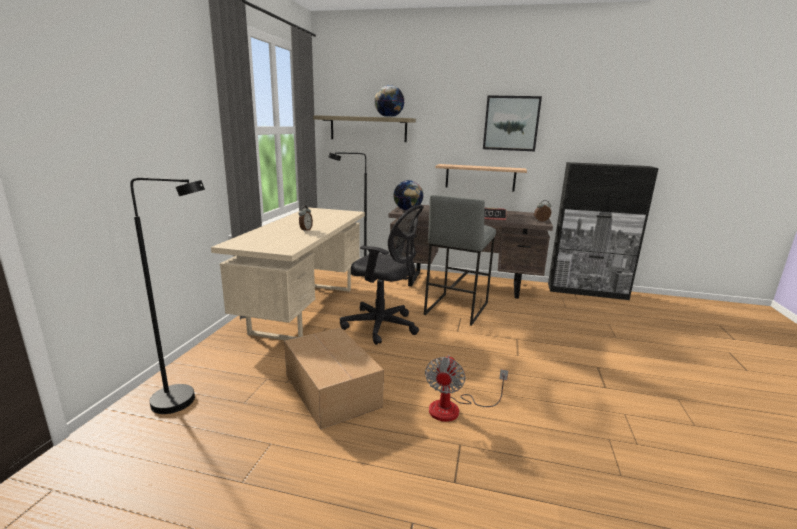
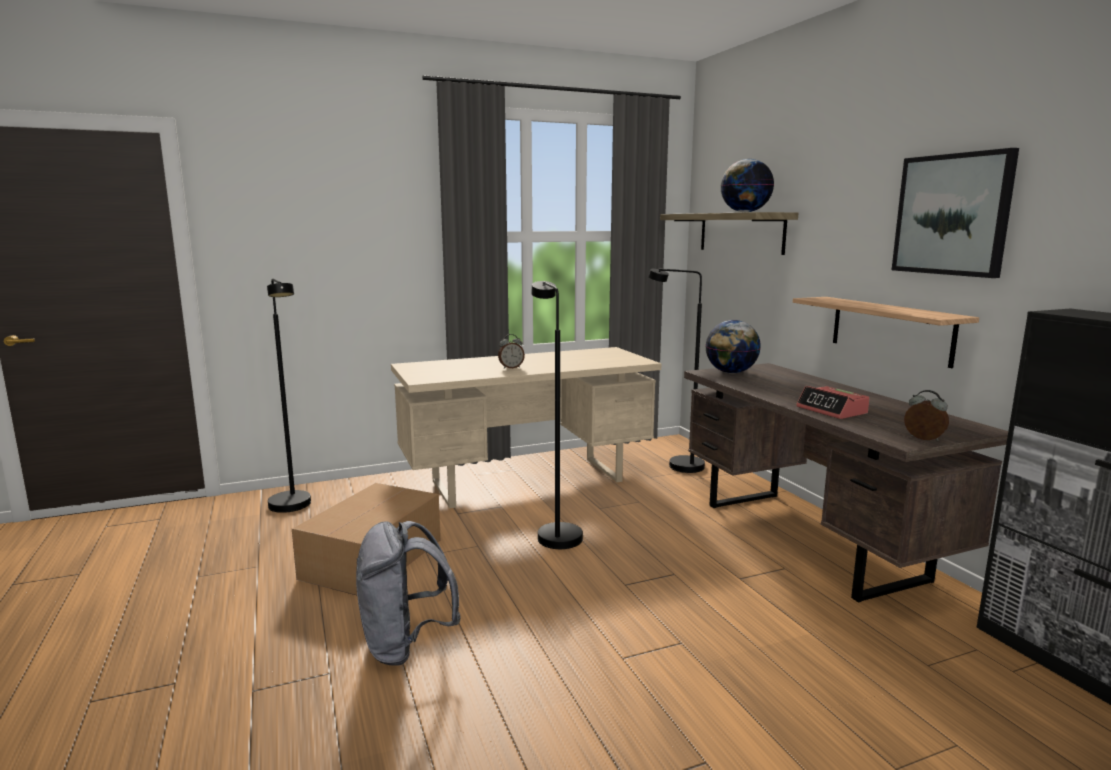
camera: 55 degrees right, 5 degrees down
(383, 326) = (555, 533): black office chair -> black floor lamp
(454, 408) = (405, 645): fan -> grey backpack
(456, 308) = (701, 560): grey stool -> none

